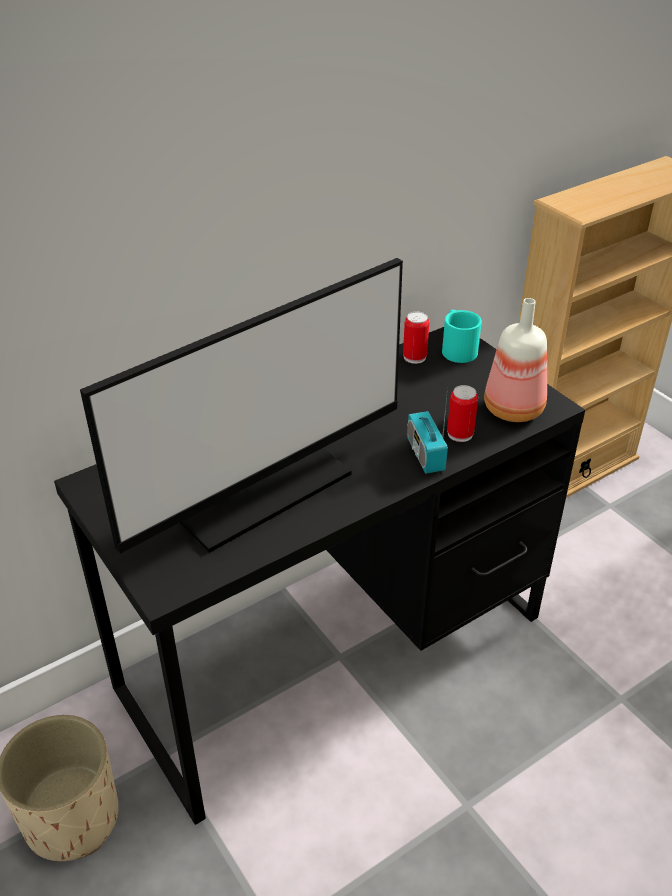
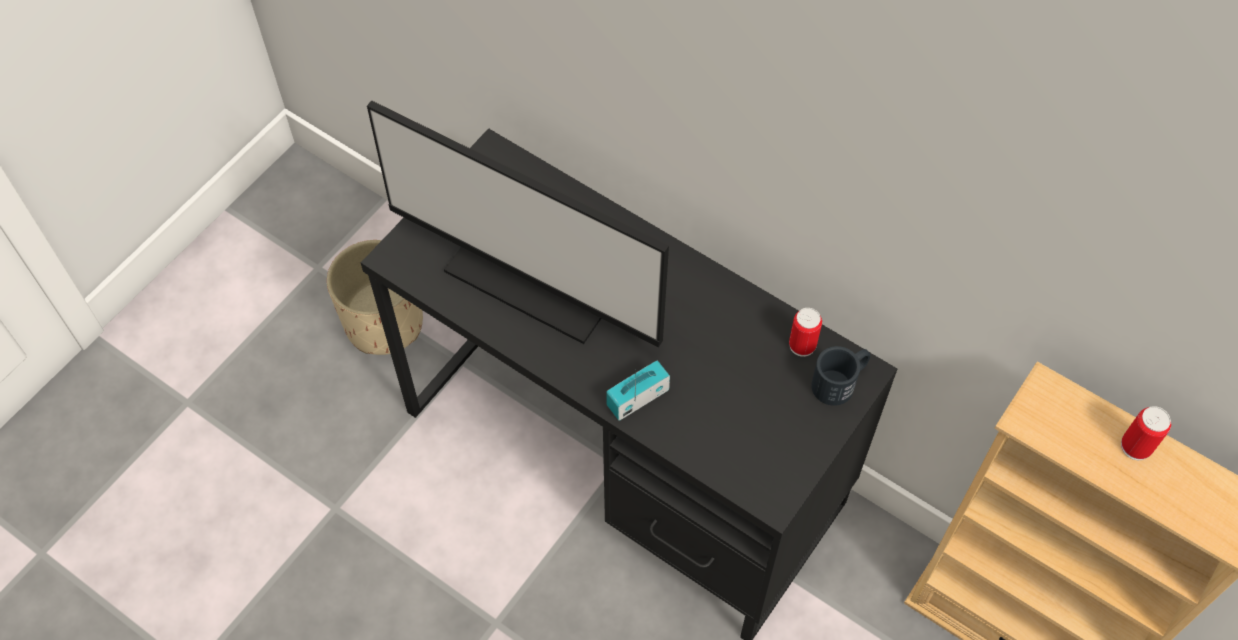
camera: 70 degrees right, 20 degrees up
(457, 348) = (840, 382): turquoise mug -> black mug
(460, 434) = (684, 421): can -> can (1136, 446)
(514, 408) = (750, 463): bottle -> none

